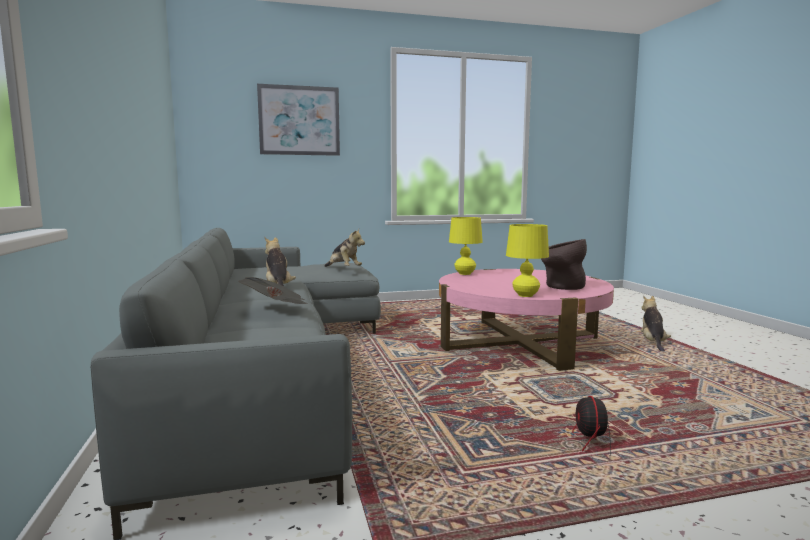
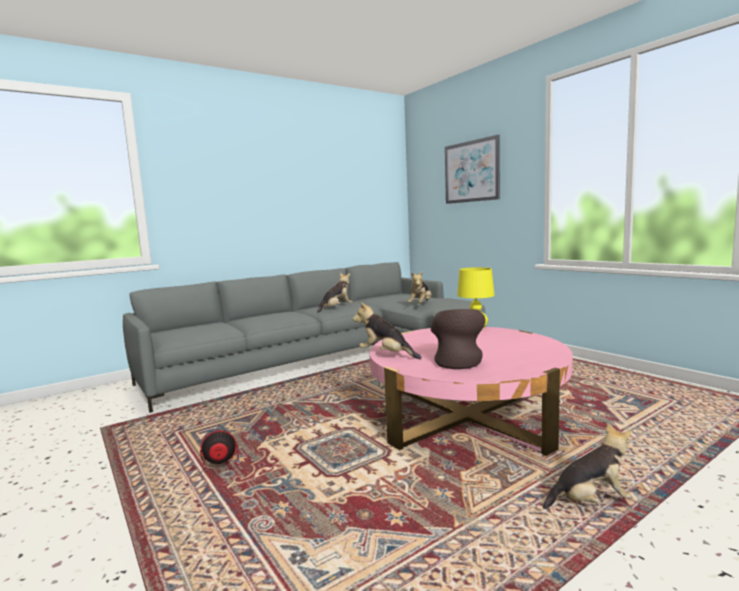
camera: 70 degrees right, 0 degrees up
(276, 309) = (263, 318): newspaper -> none
(525, 295) = (386, 355): yellow table lamp -> plush toy

